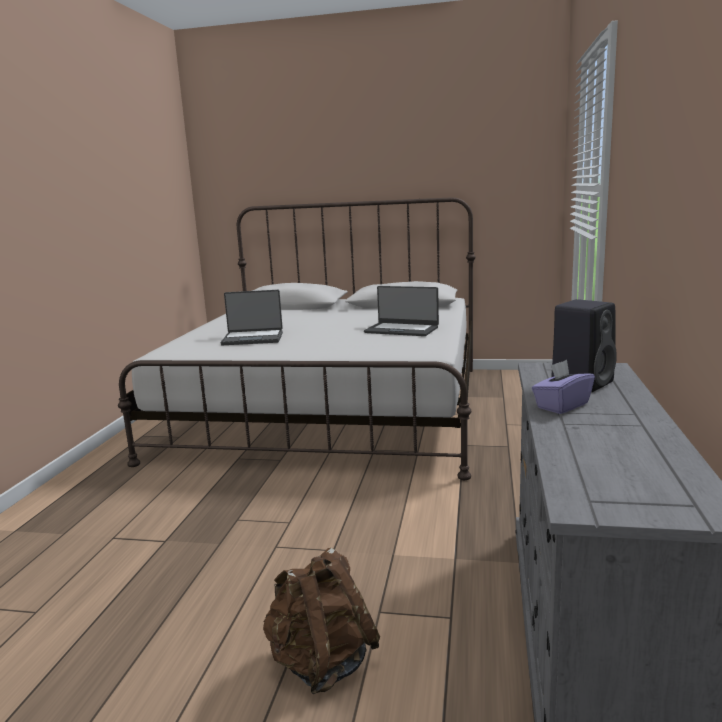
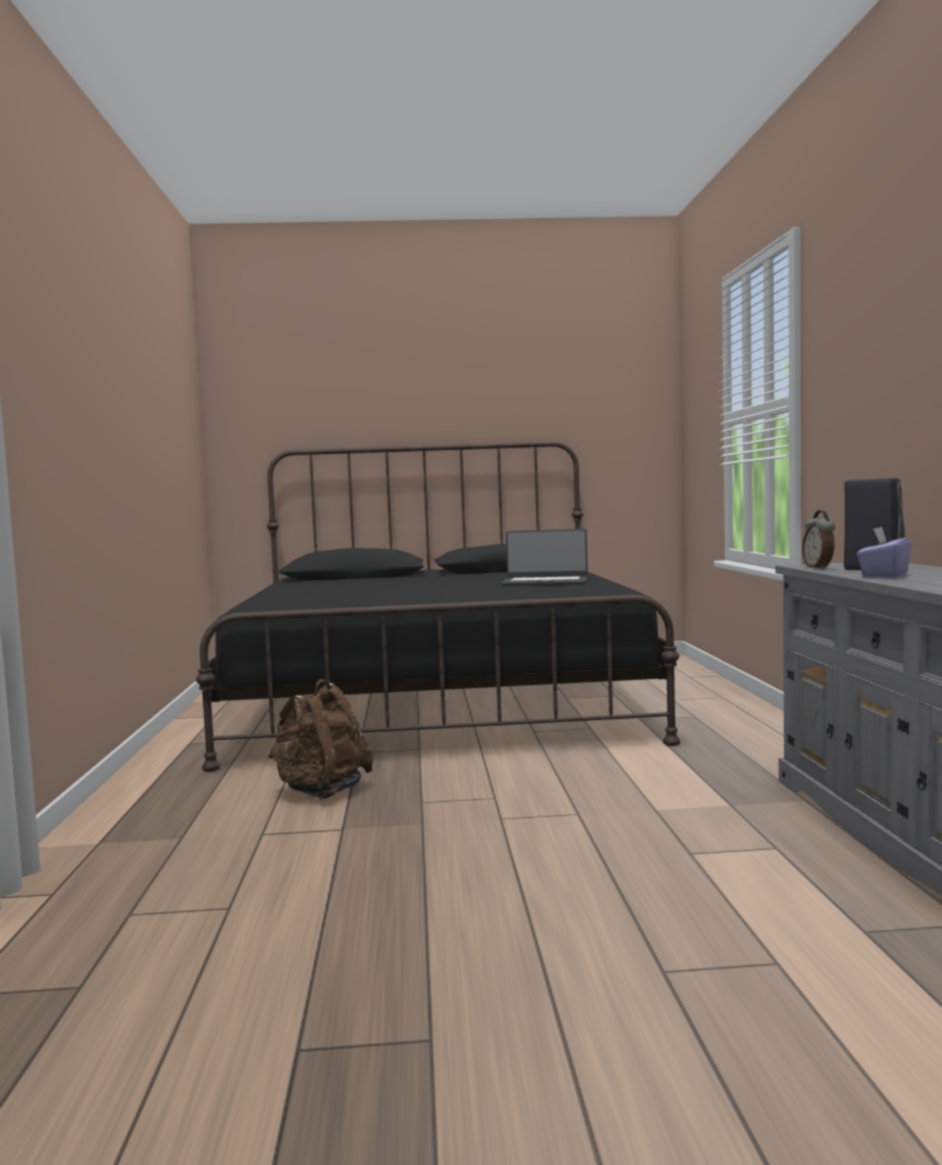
camera: 15 degrees left, 10 degrees down
(253, 338) = (360, 595): laptop -> none
(321, 663) = (668, 899): brown backpack -> brown backpack (321, 791)
(331, 410) = (437, 703): white bed -> black bed
(539, 376) = (819, 568): none -> alarm clock

